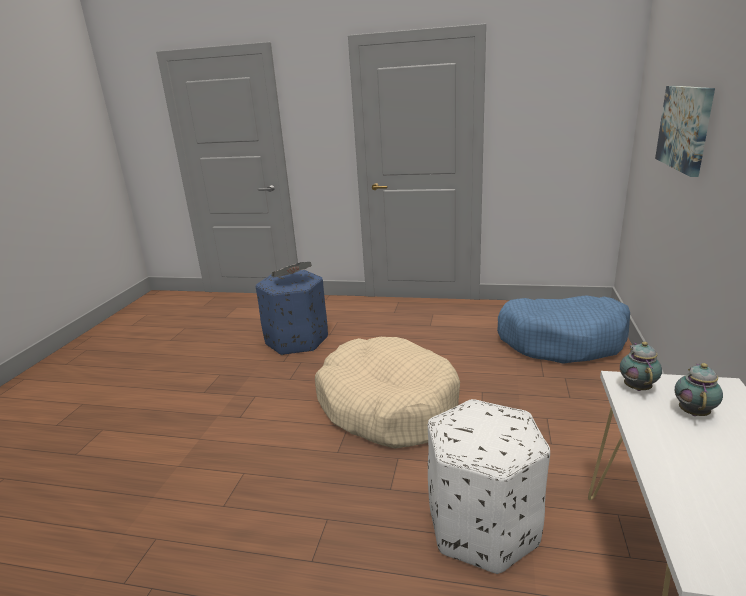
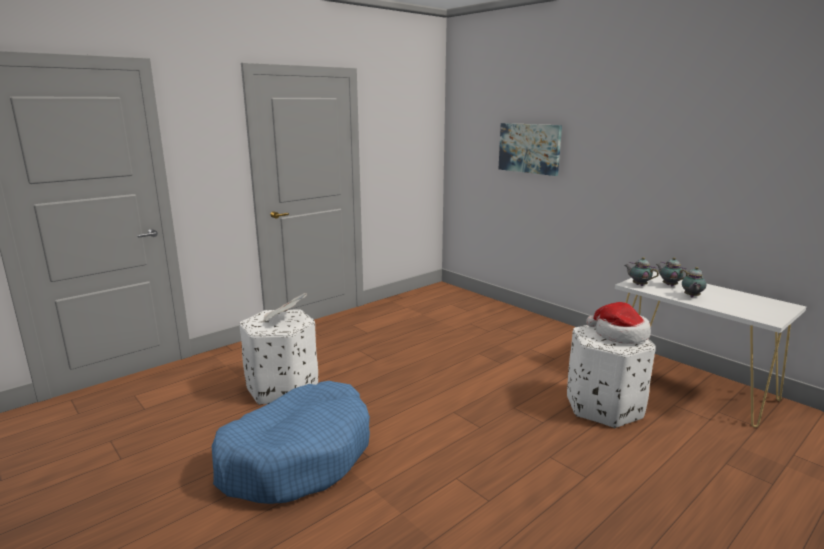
camera: 55 degrees left, 5 degrees down
(297, 340) = (282, 388): blue ottoman -> white ottoman
(387, 405) = (448, 388): beige dog bed -> none
(493, 436) = (619, 335): none -> hat
(562, 341) = (460, 309): blue dog bed -> blue dog bed (297, 456)
(674, 445) = (691, 296): none -> teapot

